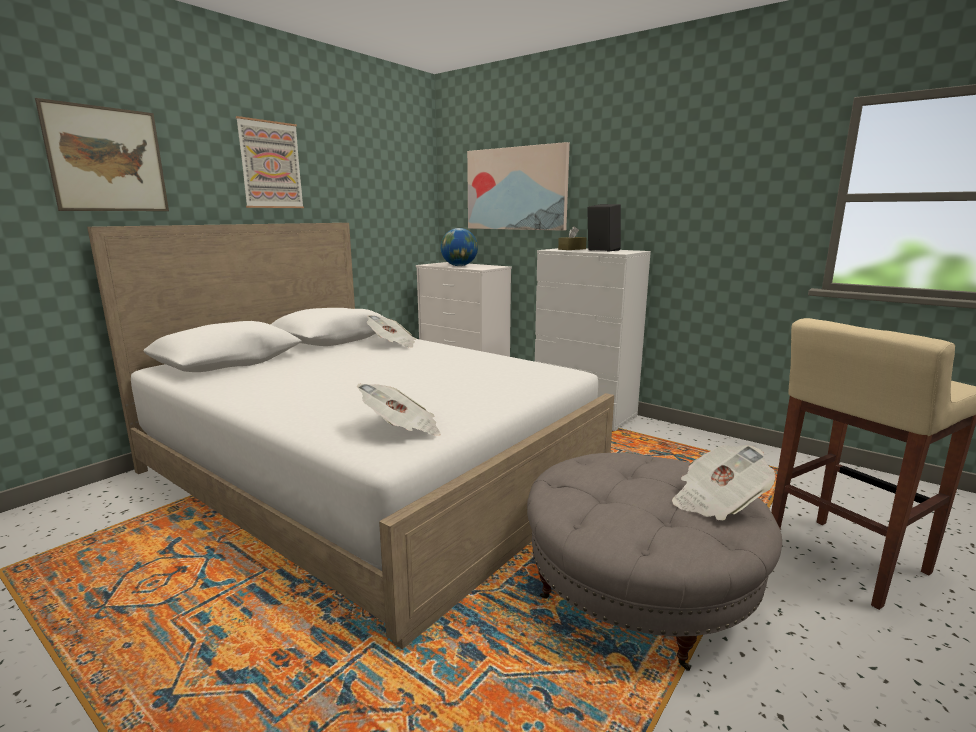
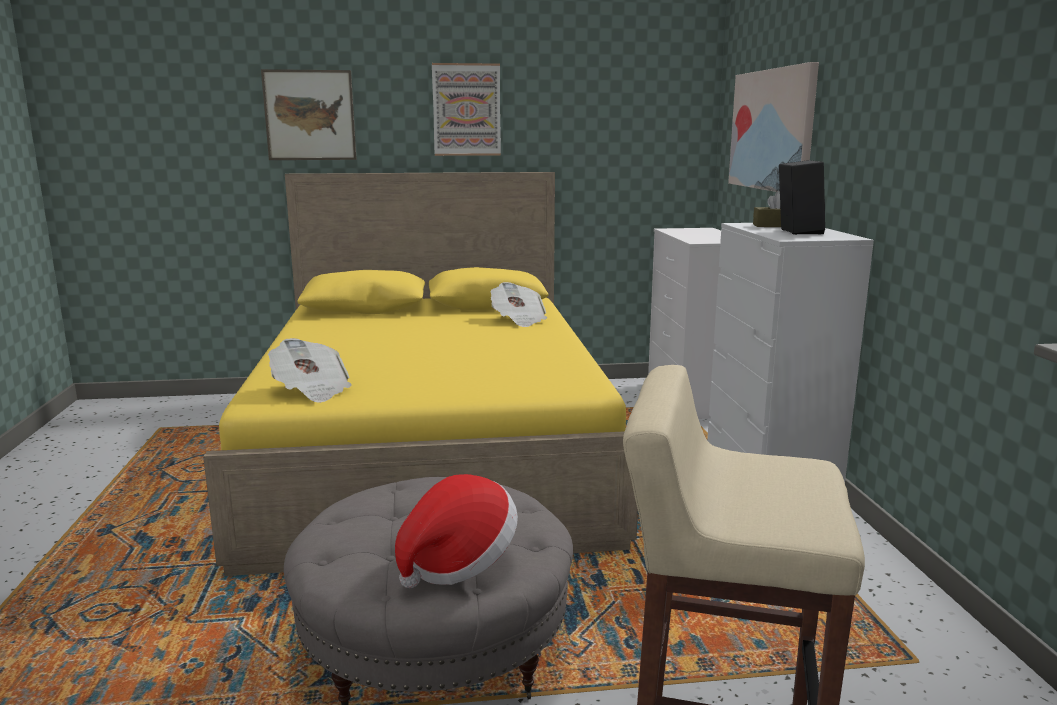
camera: 45 degrees right, 0 degrees up
(369, 474) = (432, 453): white bed -> yellow bed
(459, 266) = (692, 235): globe -> none
(717, 502) = (458, 562): newspaper -> hat

